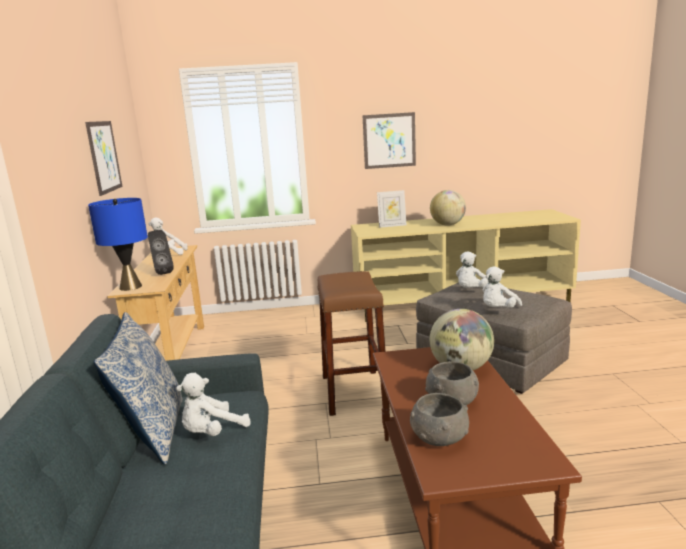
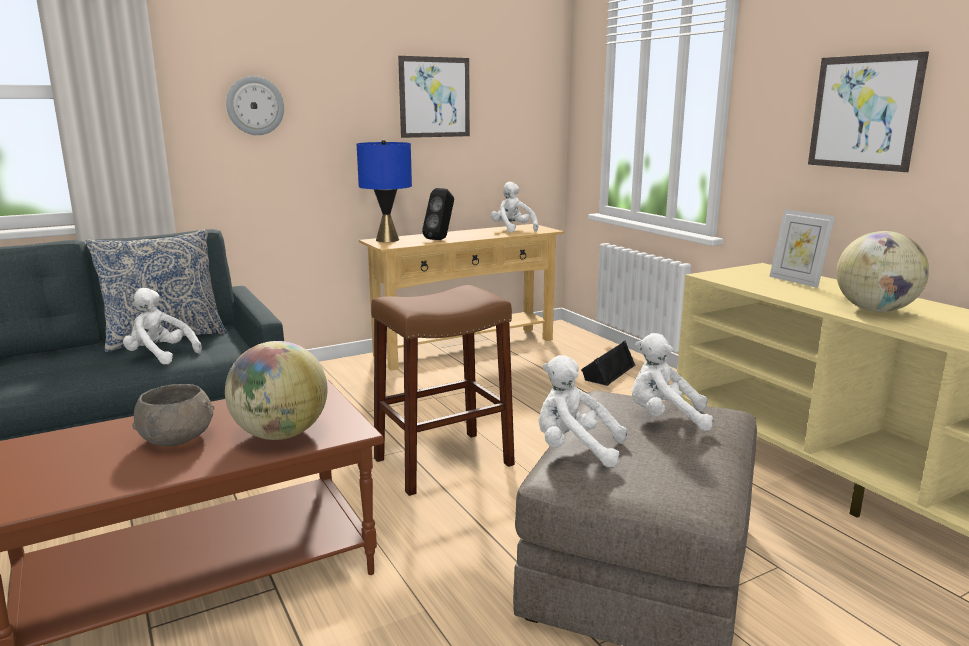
camera: 65 degrees right, 0 degrees up
(34, 183) = (255, 106): none -> wall clock
(278, 322) = (607, 372): none -> black speaker
(439, 437) = (84, 440): grey bowl -> none

